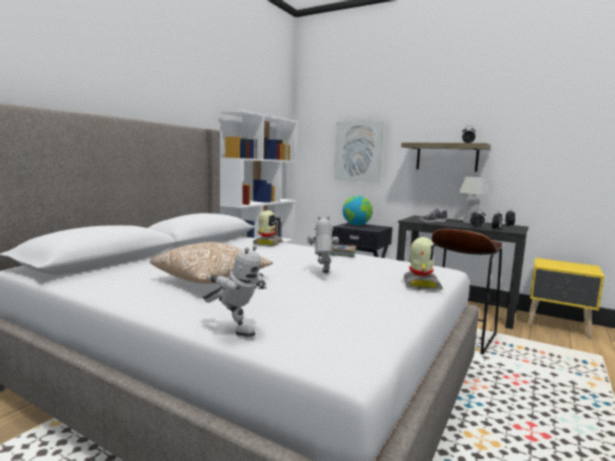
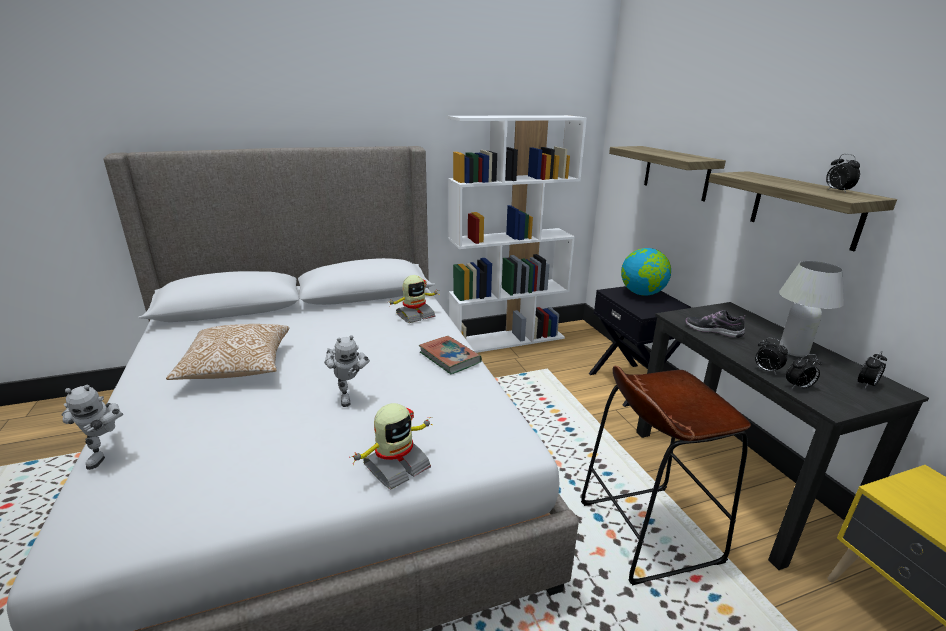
camera: 40 degrees right, 15 degrees up
(322, 273) = (348, 395): toy robot -> toy robot turned 120 degrees clockwise
(358, 151) = (676, 172): picture -> shelf

